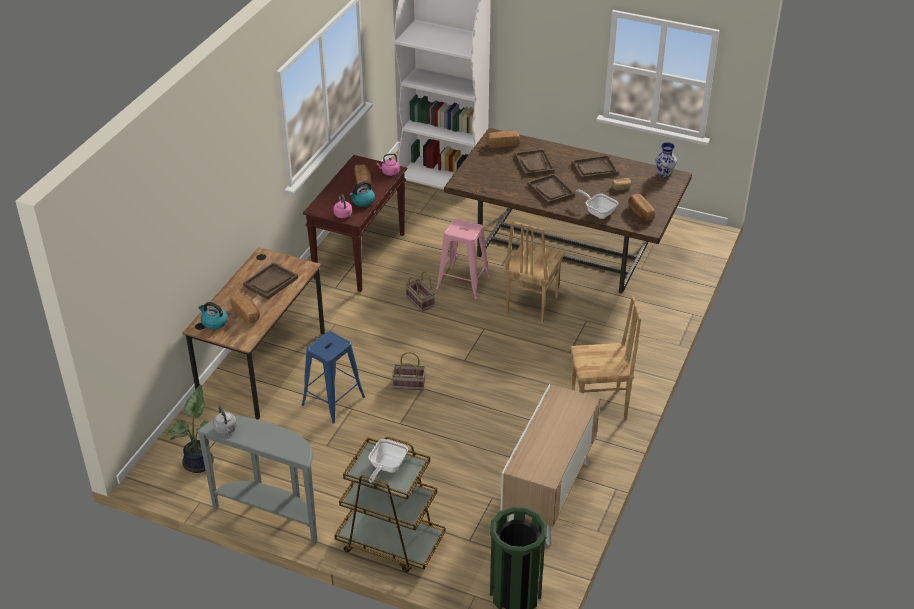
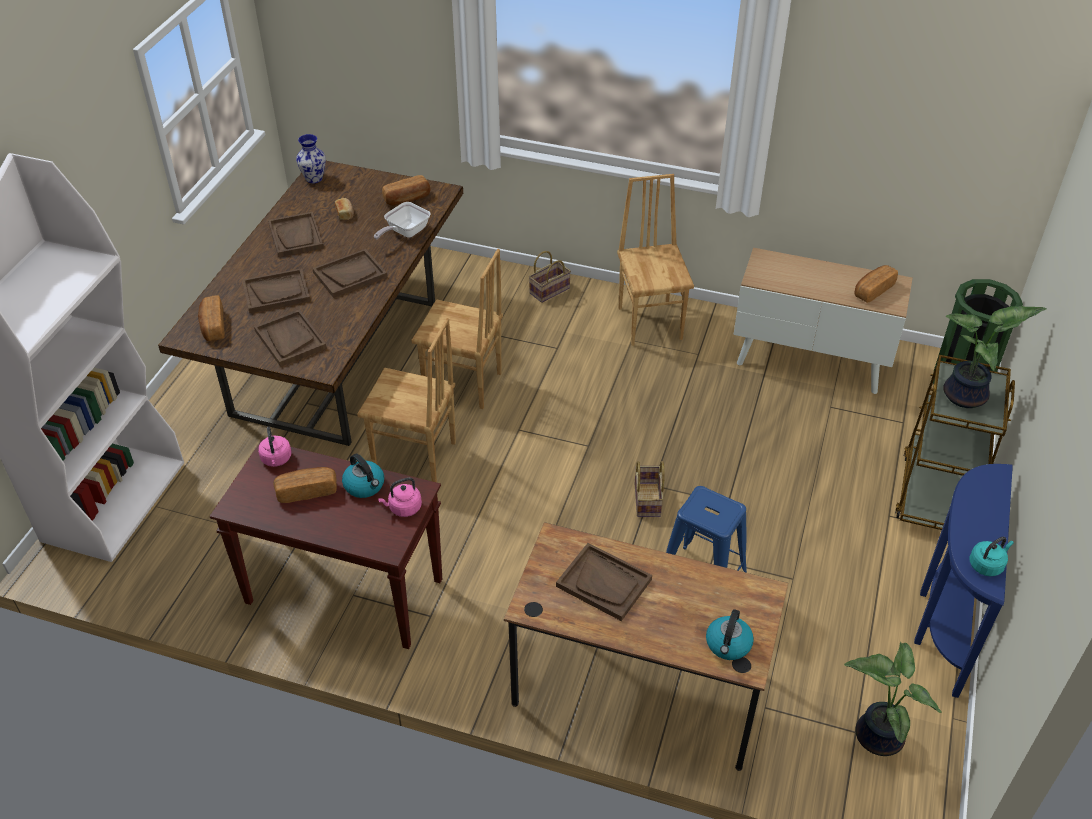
camera: 95 degrees left, 5 degrees up
(226, 429) = (987, 565): grey kettle -> turquoise kettle
(246, 313) = (694, 603): bread -> bread (873, 290)
(271, 514) = (941, 624): grey console table -> blue console table
(386, 467) = (967, 397): frying pan -> potted plant
(421, 302) = (462, 502): basket -> basket (550, 290)
(463, 283) = (415, 457): pink stool -> brown chair
(487, 170) = (290, 339): none -> brown tray

